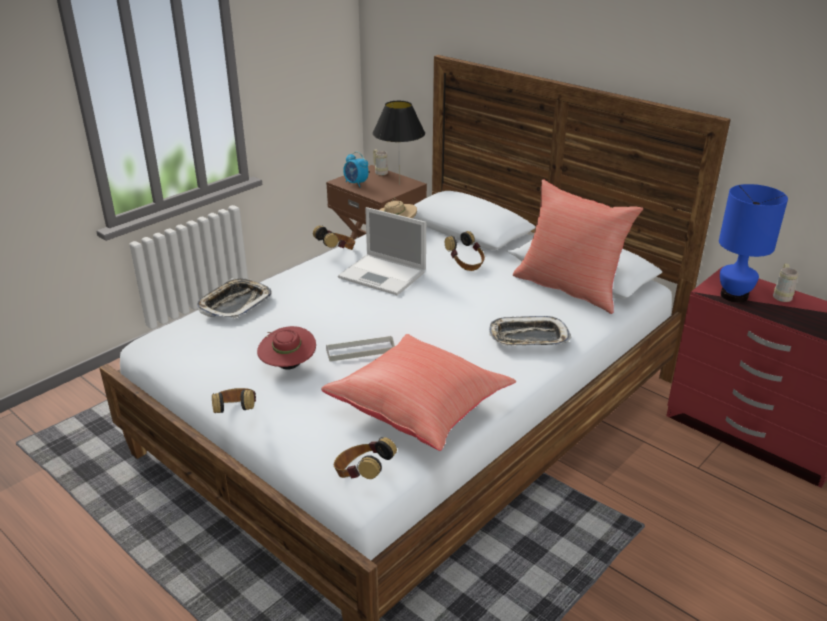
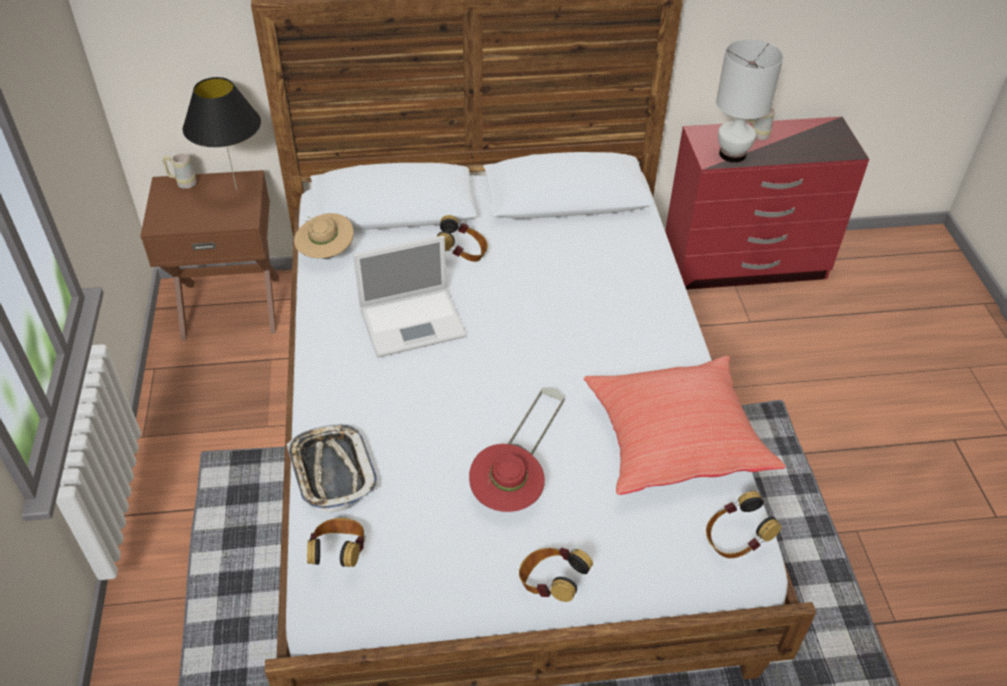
camera: 50 degrees left, 15 degrees up
(336, 251) = (316, 325): headphones -> headphones (339, 553)
(356, 183) = (183, 217): alarm clock -> none
(528, 338) = (634, 301): tray -> none
(569, 288) = (584, 222): red pillow -> none
(733, 296) = (732, 155): blue table lamp -> white table lamp

